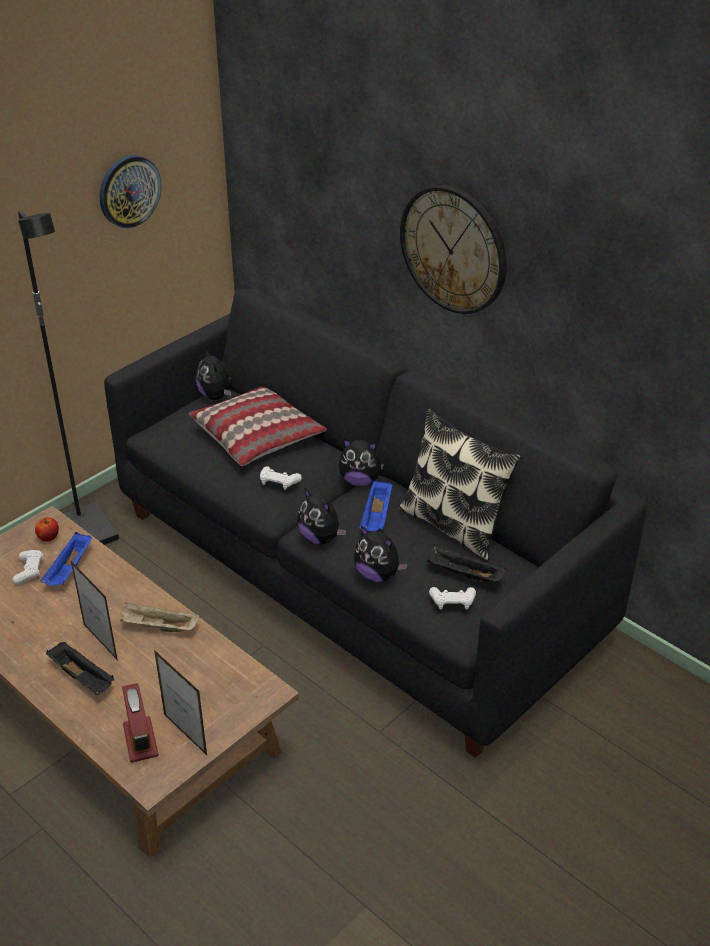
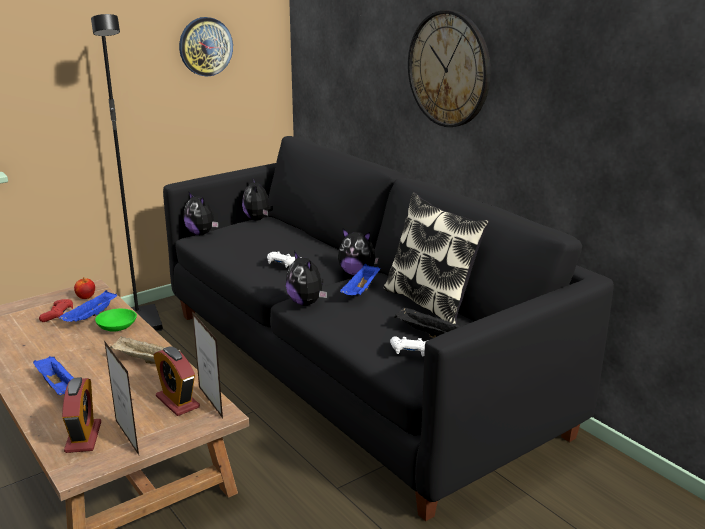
camera: 10 degrees right, 15 degrees down
(29, 571) = (58, 315): white game controller -> red game controller
(83, 678) = (59, 387): black tray -> blue tray
(100, 642) = (88, 365): picture frame -> picture frame (210, 402)
(107, 582) = (117, 327): none -> green bowl
(218, 681) = (177, 402): none -> alarm clock
(258, 435) = (280, 239): pillow -> none
(378, 575) = (348, 329): plush toy -> plush toy (201, 233)

